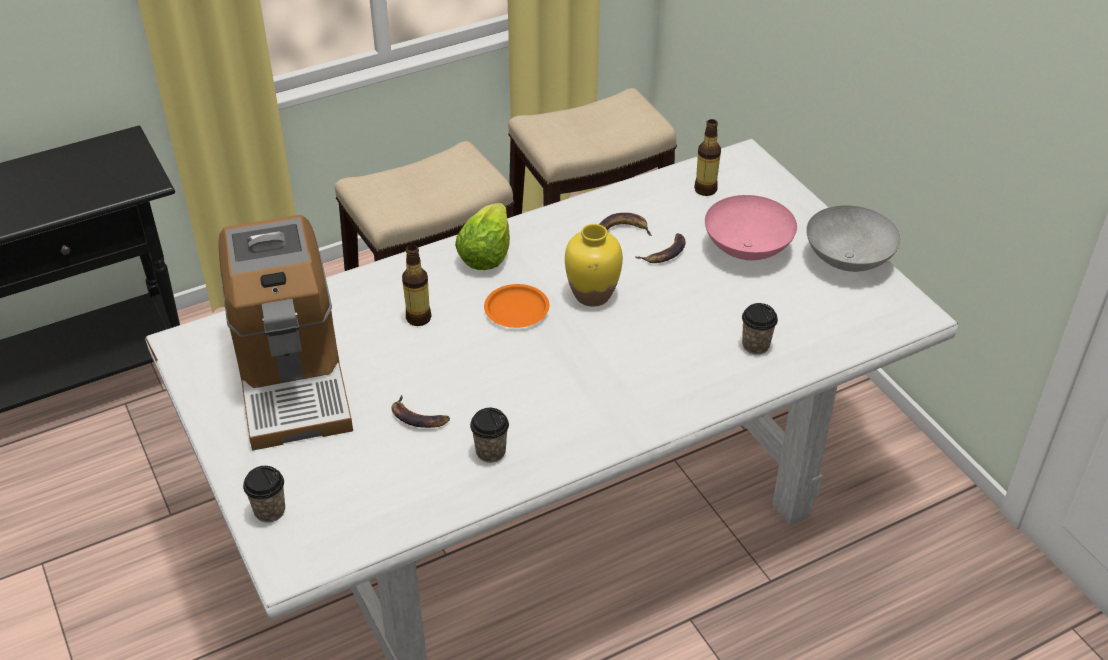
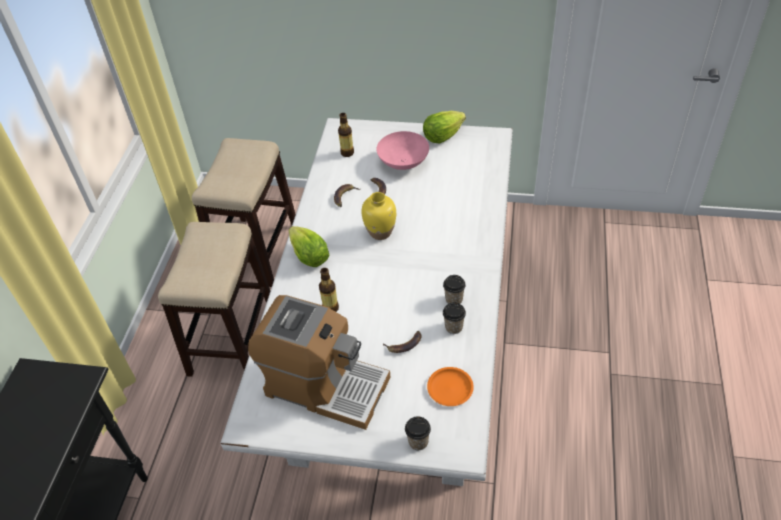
camera: 50 degrees left, 5 degrees up
(516, 310) = (363, 266): orange plate -> orange plate (449, 389)
(755, 345) = (468, 196): cup -> cup (454, 299)
(847, 259) = (442, 136): grey bowl -> lettuce

